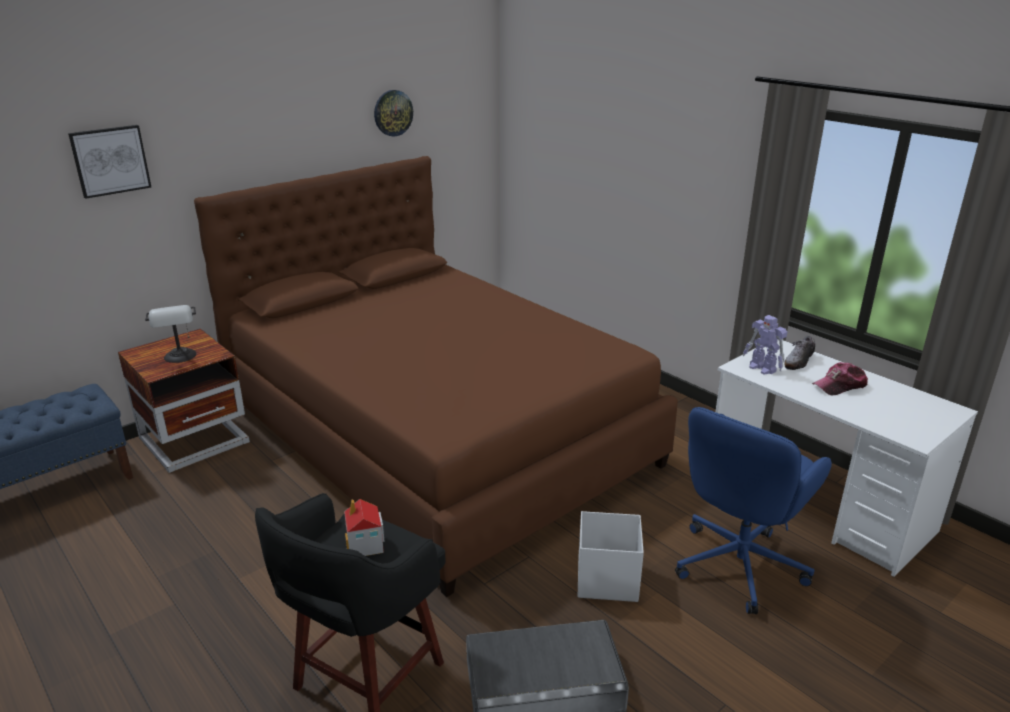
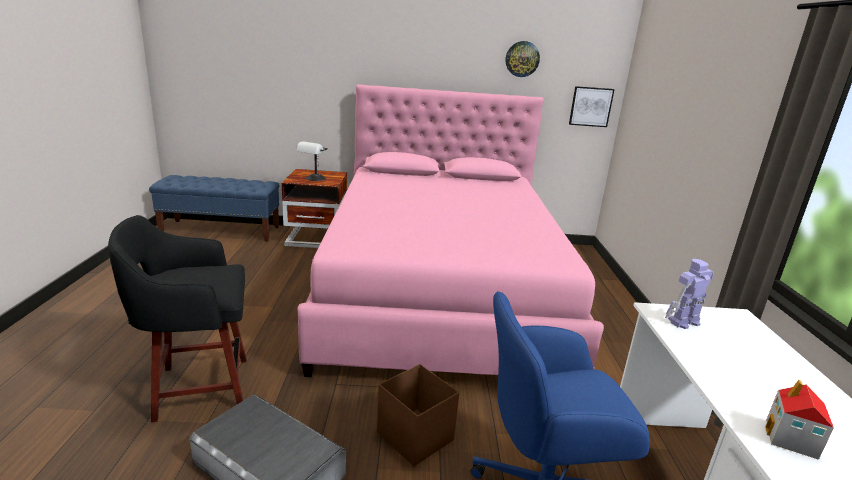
camera: 40 degrees right, 5 degrees down
(110, 160) = (315, 49): picture -> picture (590, 106)
(365, 545) = (200, 279): toy house -> toy house (791, 439)
(436, 434) = (440, 290): brown bed -> pink bed
(606, 580) = (414, 436): white storage box -> brown storage box
(762, 368) = (683, 322): toy robot -> toy robot turned 60 degrees clockwise
(798, 361) = (740, 334): shoe -> none
(840, 386) = (759, 373): cap -> none

